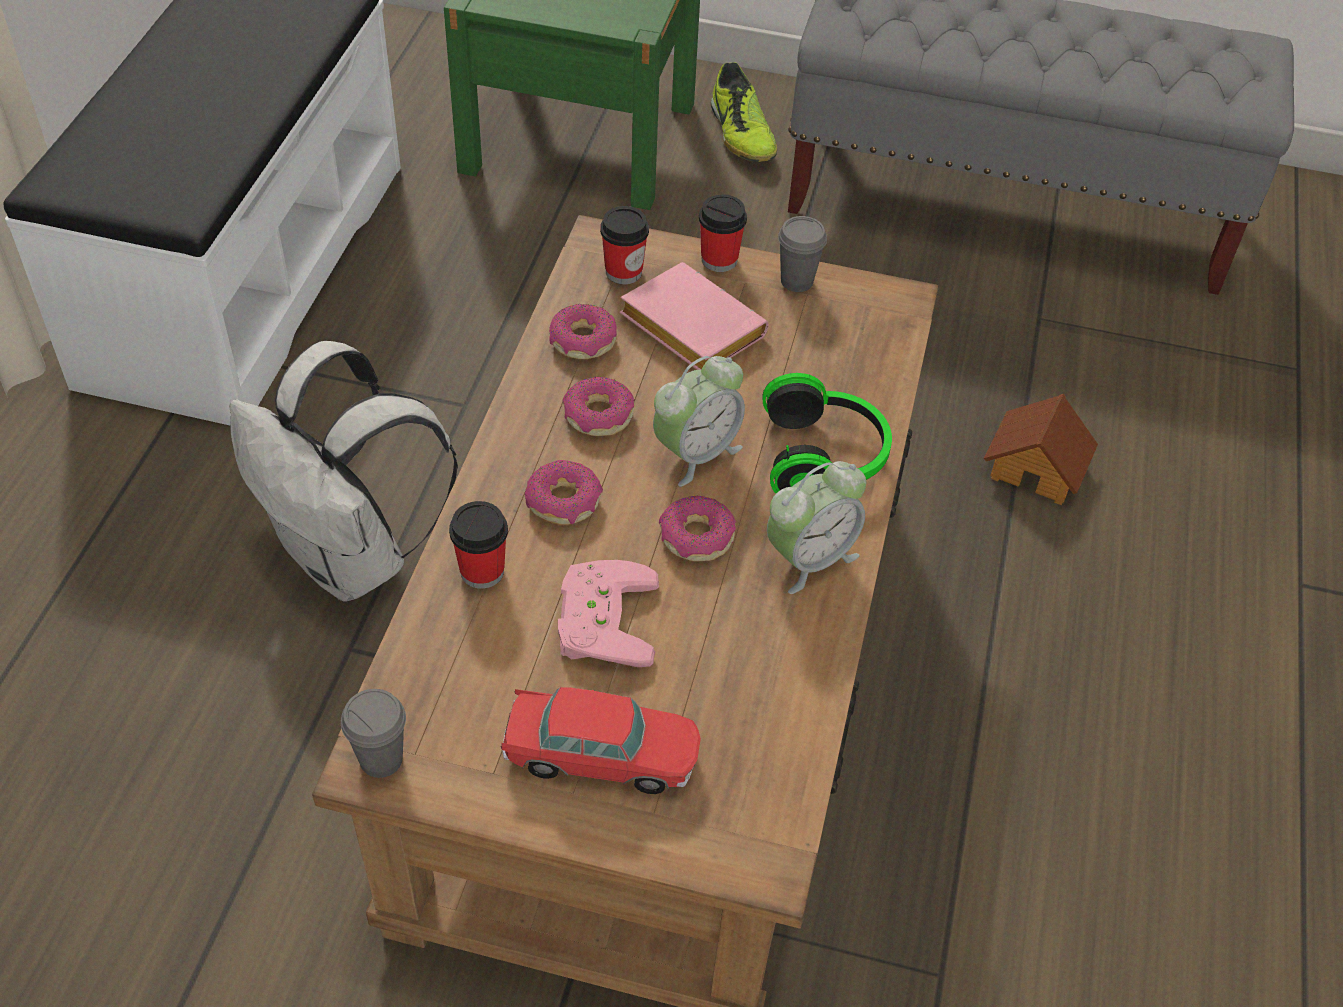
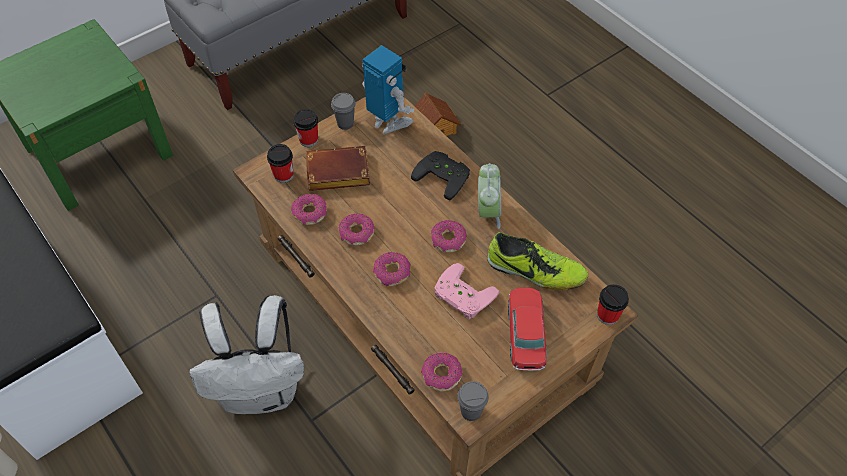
camera: 50 degrees left, 5 degrees up
(420, 678) = (441, 375): none -> donut
(482, 571) = (404, 322): cup -> cup (607, 315)
(601, 754) = (525, 334): toy car -> toy car turned 45 degrees counterclockwise
(687, 327) = (336, 174): pink book -> brown book
(696, 453) = (406, 213): alarm clock -> none
(741, 134) = (163, 94): shoe -> shoe (535, 271)
(825, 458) = (444, 175): headphones -> black game controller
(856, 329) = (389, 122): none -> toy robot

